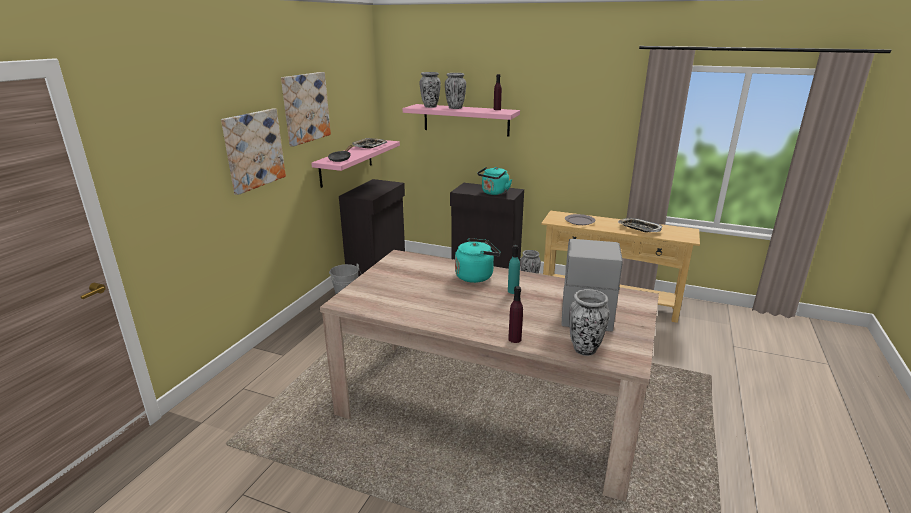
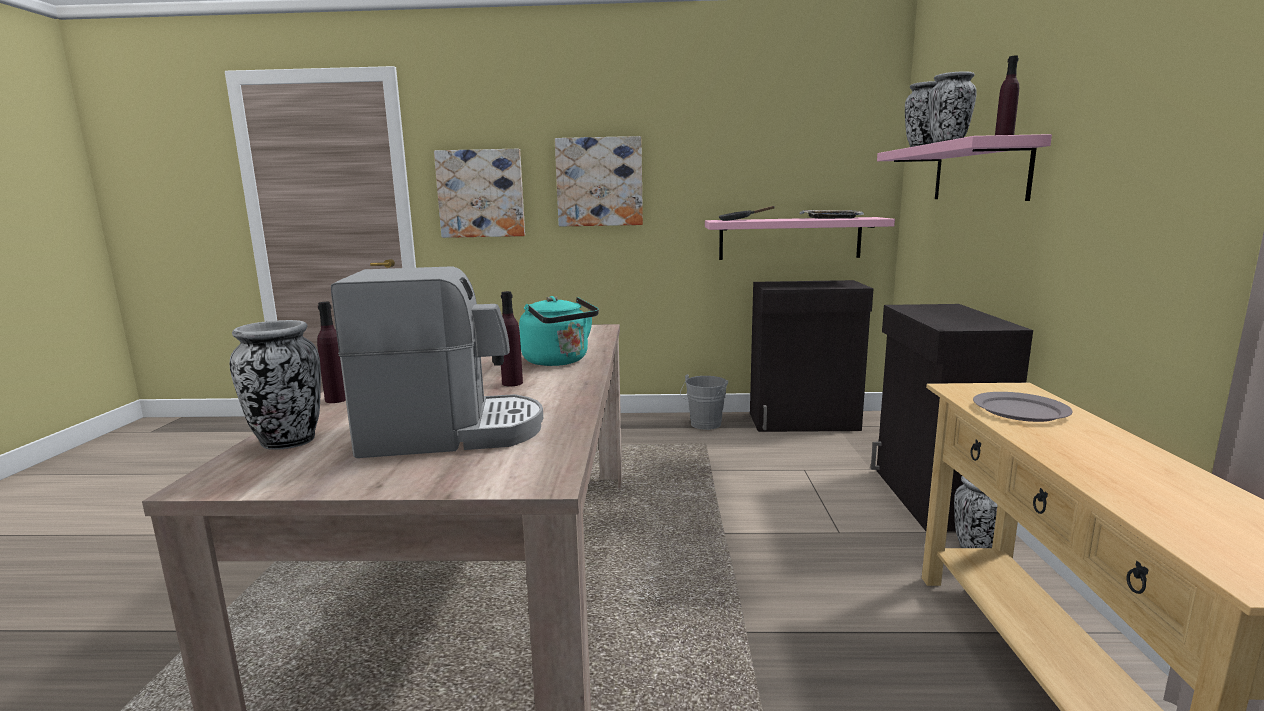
camera: 70 degrees right, 10 degrees down
(305, 108) = (706, 144): picture -> picture (481, 193)
(494, 193) = (945, 319): turquoise kettle -> none
(513, 291) = (512, 383): turquoise bottle -> purple bottle
(639, 228) = (1145, 480): tray -> none

